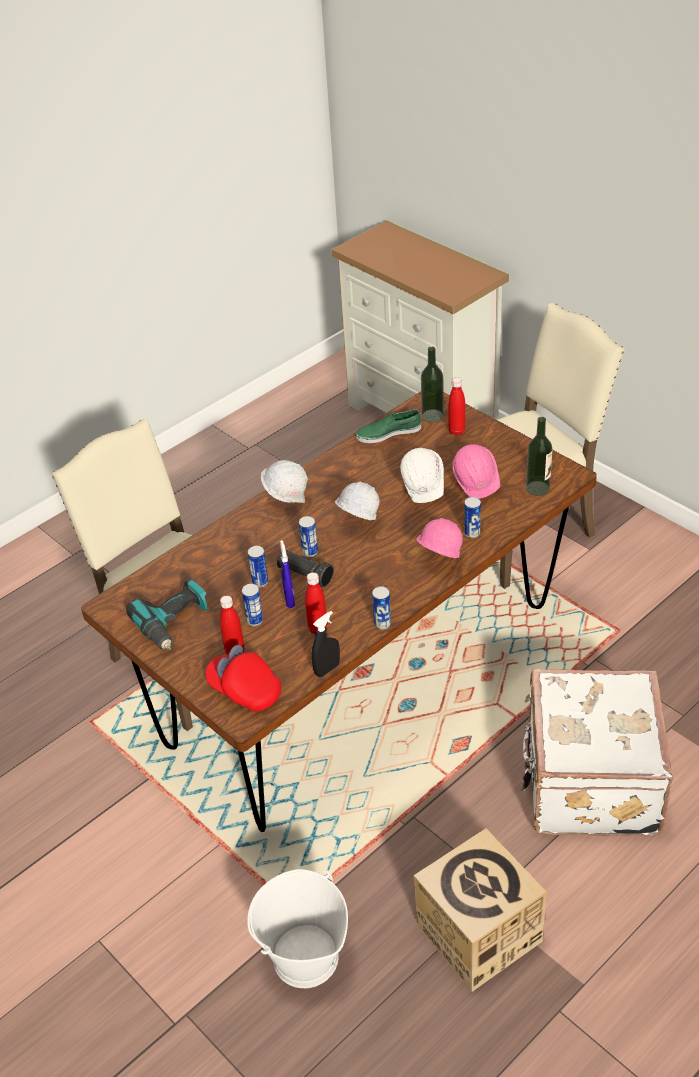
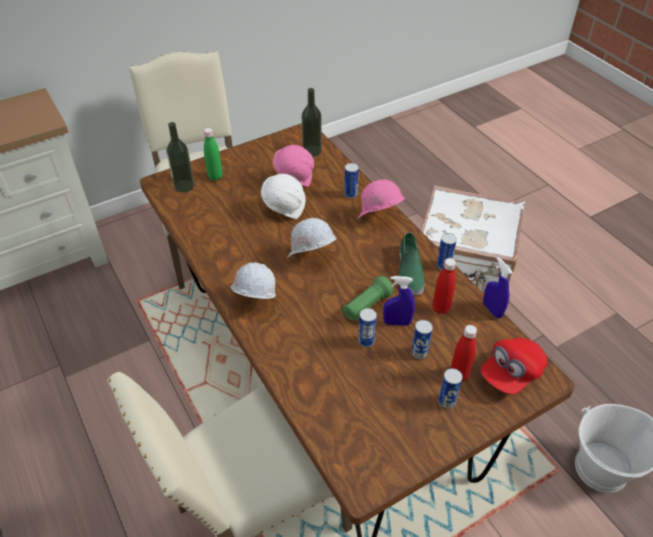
camera: 80 degrees left, 5 degrees up
(174, 623) = (406, 421): power drill -> none
(304, 575) = (366, 306): black flashlight -> green flashlight
(310, 552) = (336, 298): can -> can (446, 401)
(327, 669) = (492, 310): black spray bottle -> blue spray bottle
(388, 433) = (191, 217): green shoe -> green shoe (410, 270)
(456, 431) = (215, 176): red bottle -> green bottle
(478, 933) = (579, 356): cardboard box -> none

